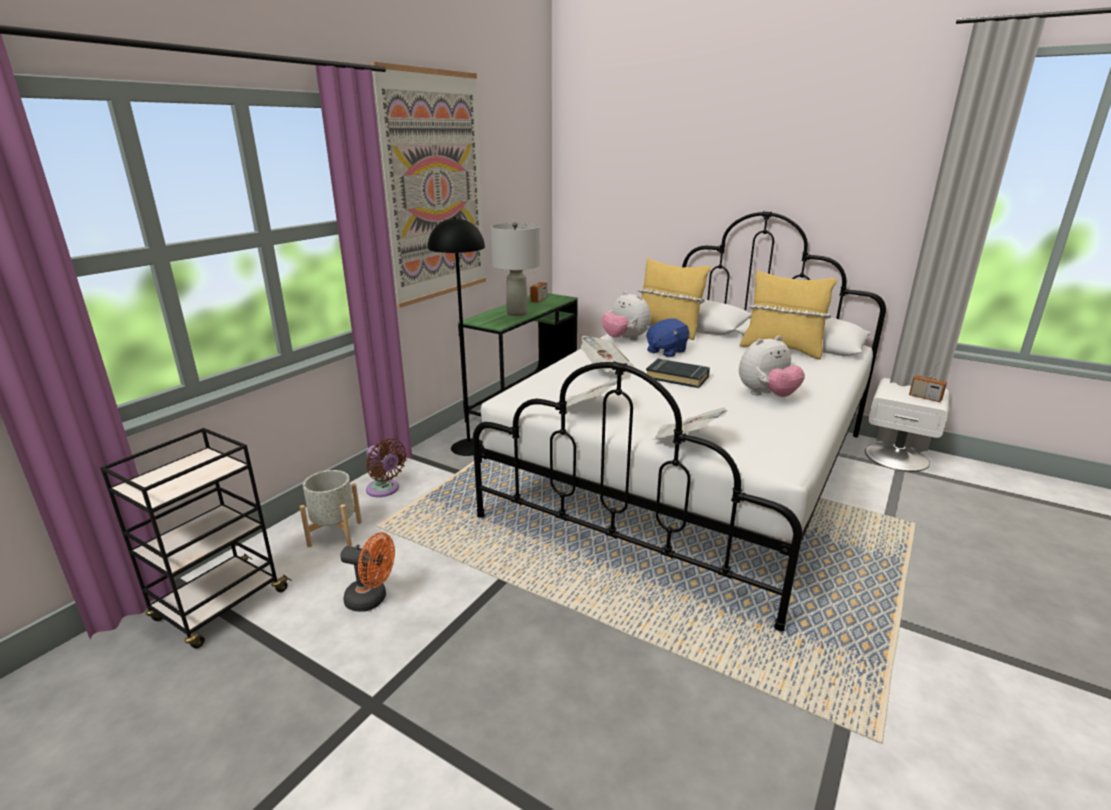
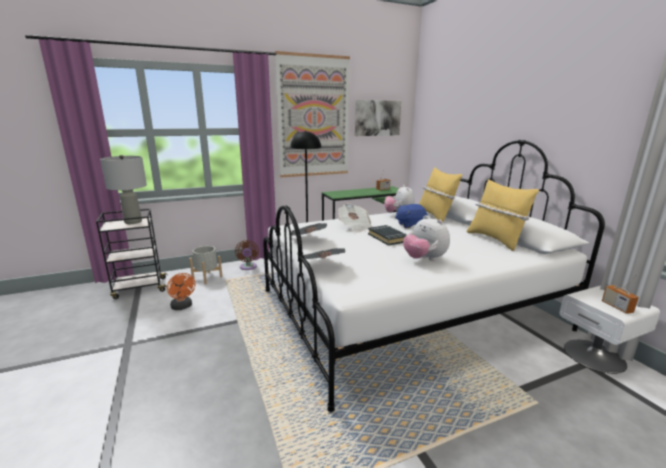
camera: 35 degrees right, 5 degrees down
(513, 181) = (377, 118): none -> picture
(516, 313) = (357, 193): grey table lamp -> grey table lamp (133, 222)
(767, 395) = (424, 259): plush toy -> plush toy turned 45 degrees clockwise

